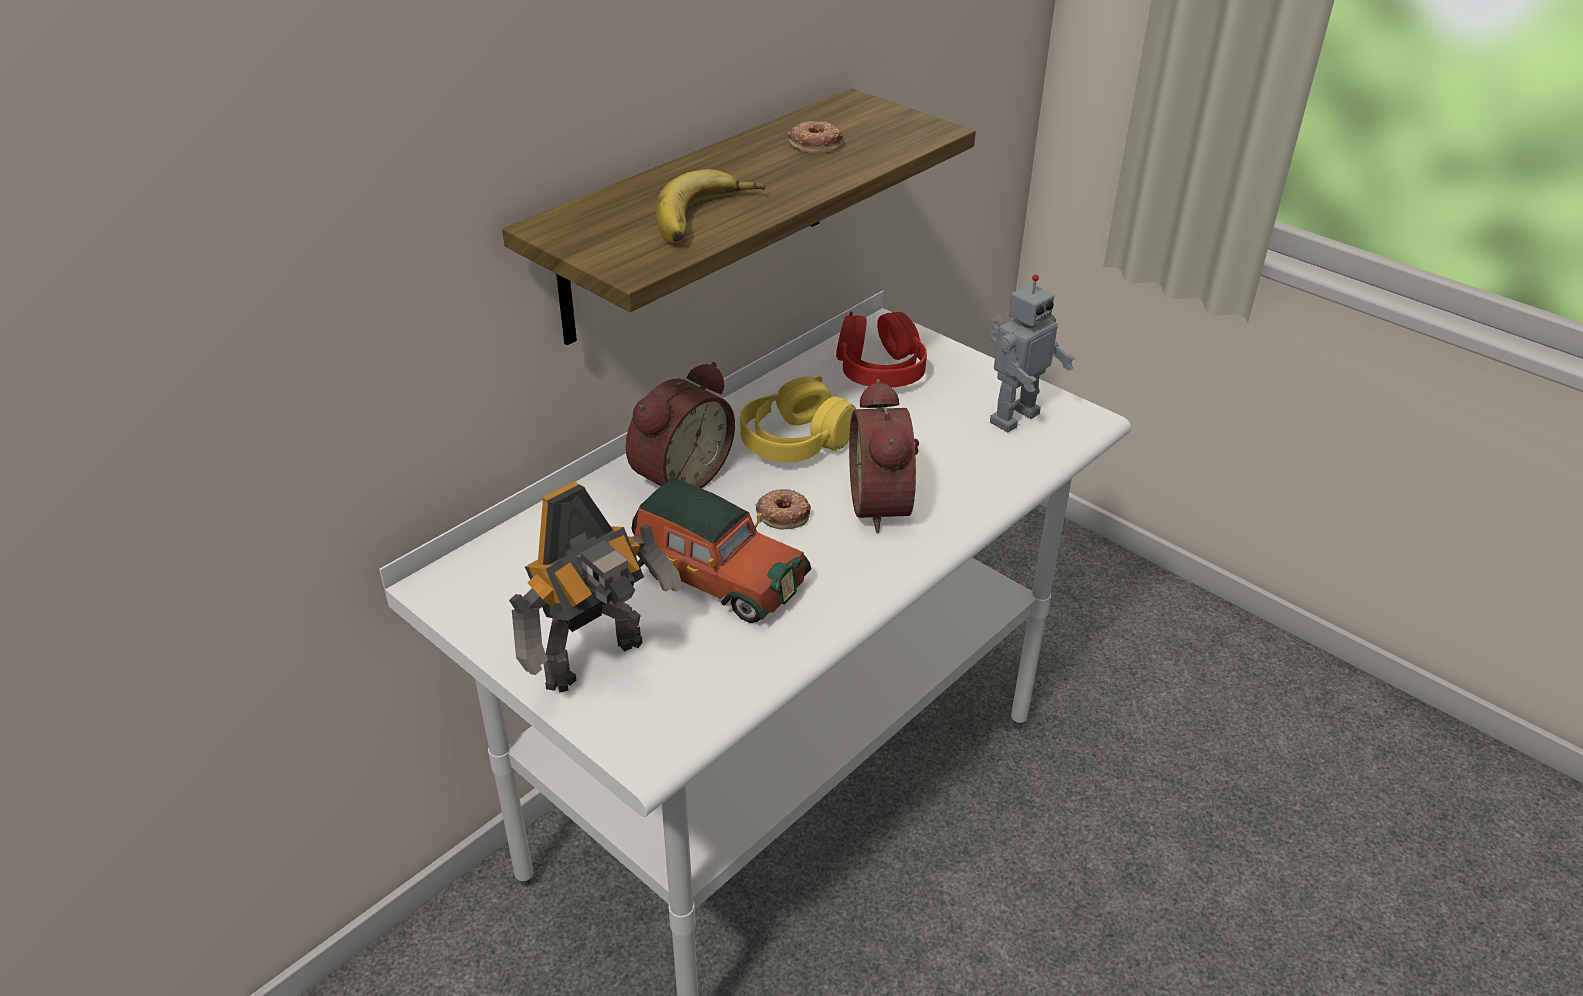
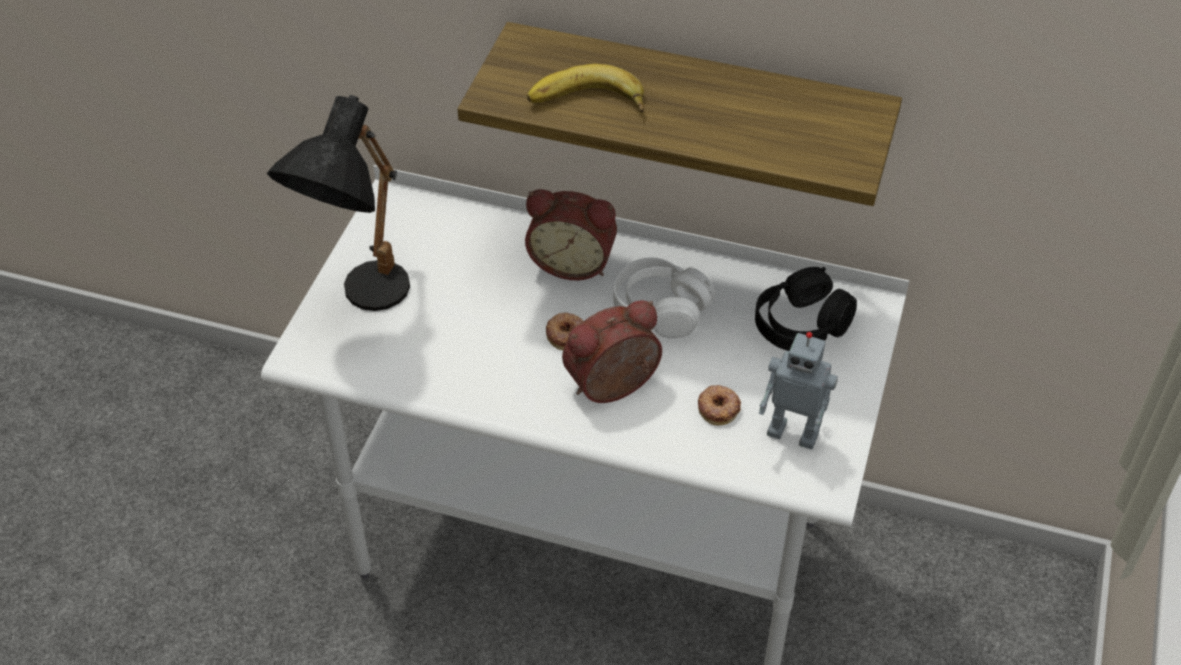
camera: 65 degrees right, 10 degrees up
(599, 663) = (361, 302): toy robot -> black table lamp
(716, 576) = (476, 324): toy car -> none
(795, 441) = (660, 309): yellow headphones -> white headphones
(815, 143) = (762, 113): donut -> donut (719, 408)
(879, 369) = (801, 324): red headphones -> black headphones

